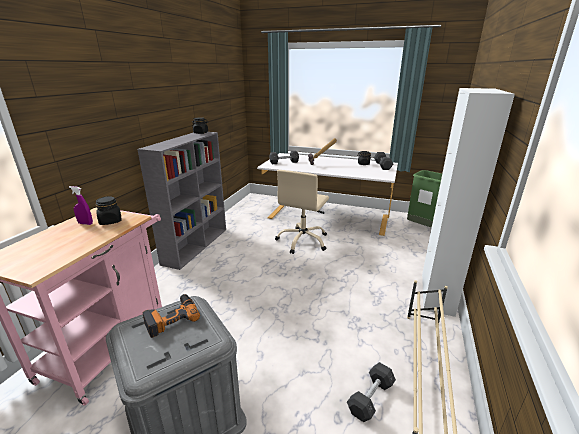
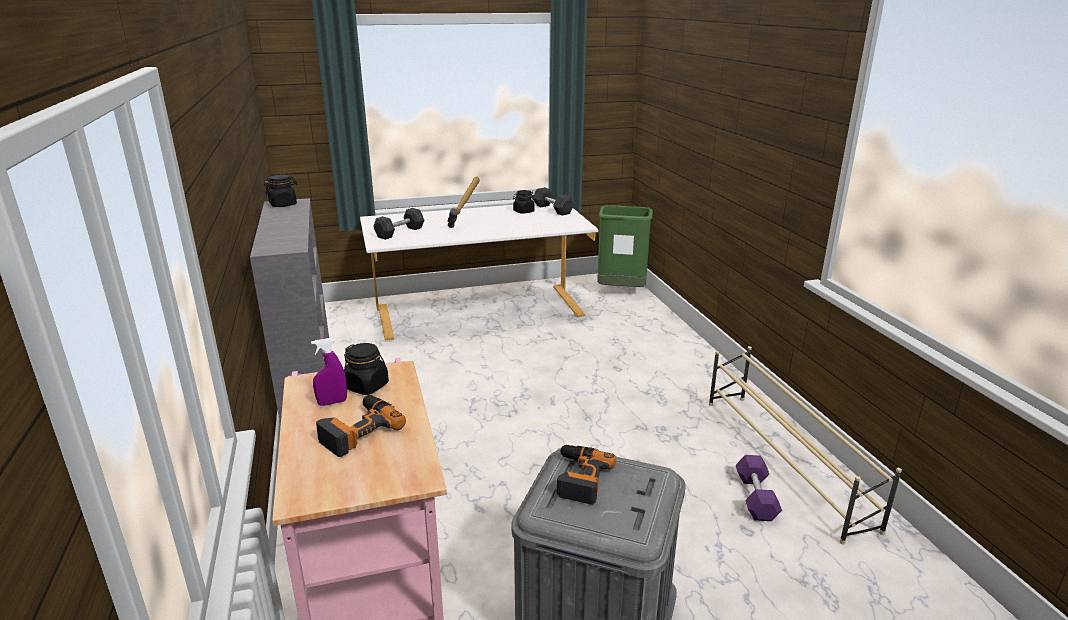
camera: 35 degrees left, 0 degrees up
(66, 239) = (358, 430): none -> power drill
(303, 241) = (485, 357): beige office chair -> none
(370, 398) = (755, 497): grey dumbbell -> purple dumbbell
(437, 293) = (711, 367): white cabinet -> none

